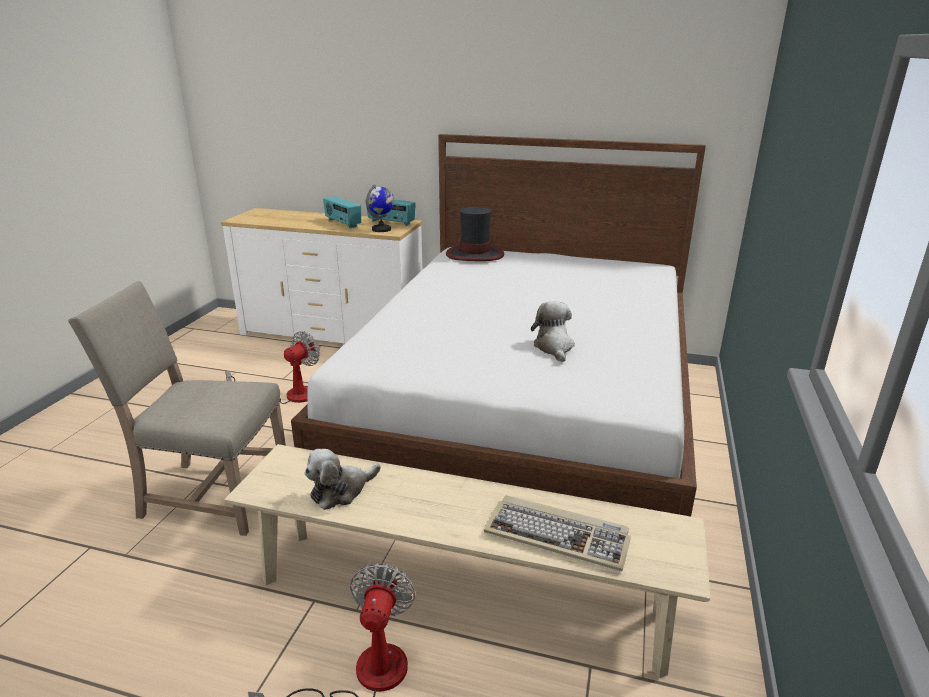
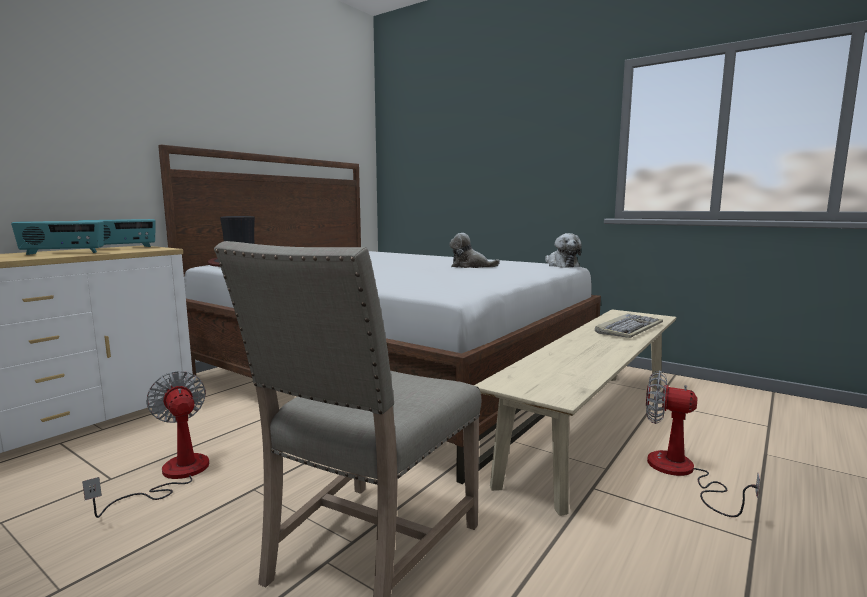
camera: 70 degrees left, 15 degrees down
(341, 490) = (569, 368): plush toy -> plush toy (561, 265)
(381, 229) = (139, 249): globe -> none

